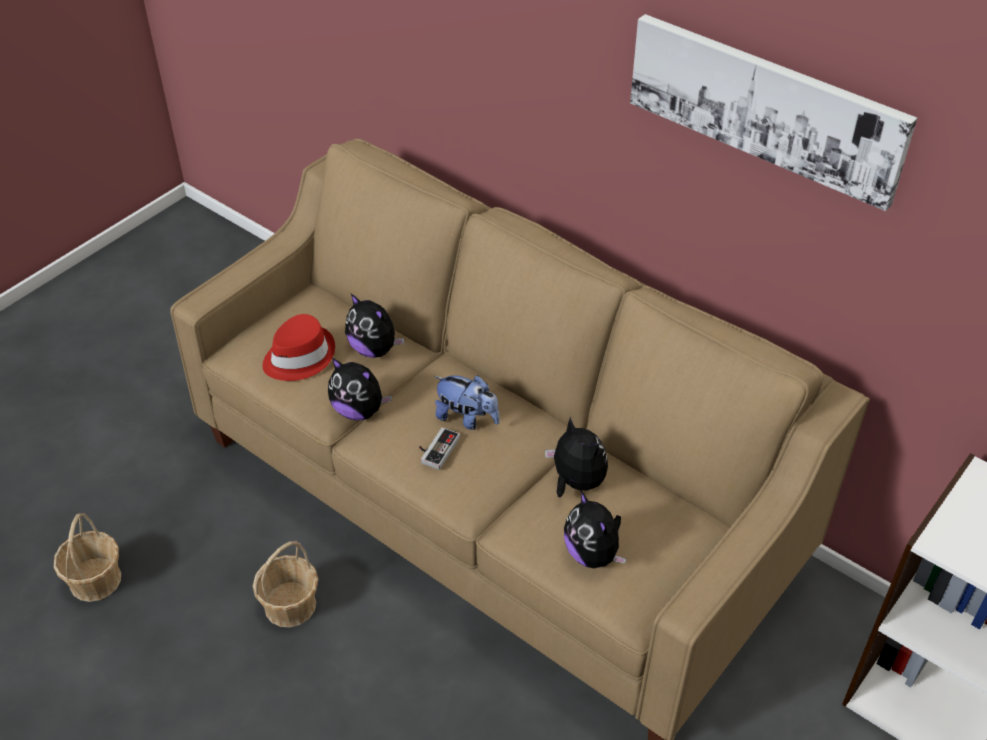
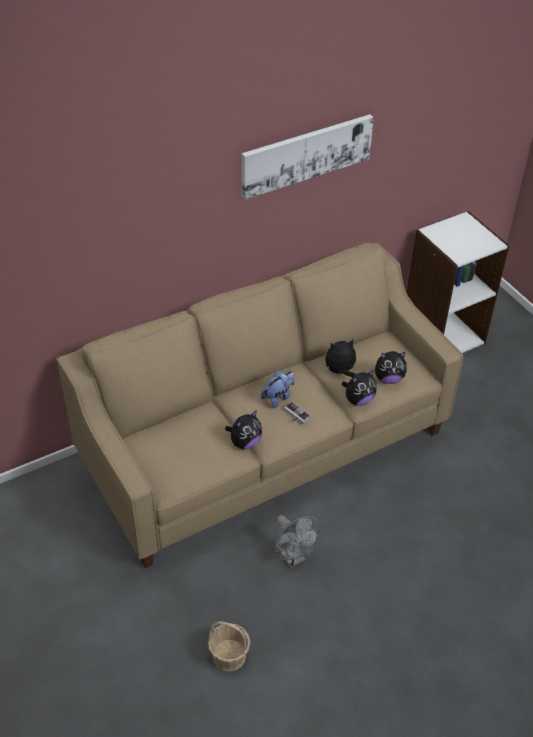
camera: 70 degrees left, 0 degrees up
(290, 605) = (293, 557): basket -> grey fan
(299, 356) = (191, 456): red hat -> none
(374, 349) = (201, 422): plush toy -> plush toy (358, 400)

